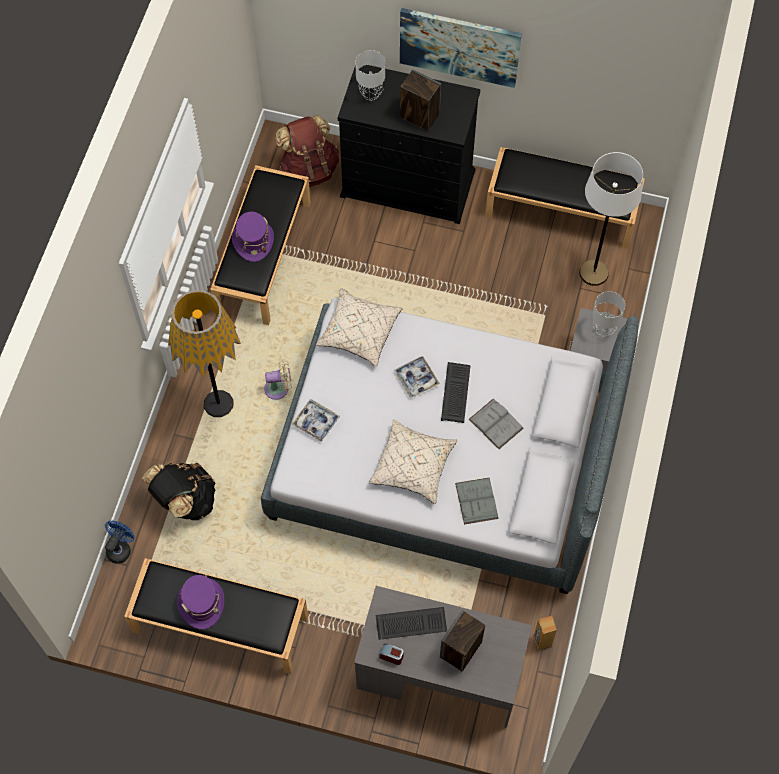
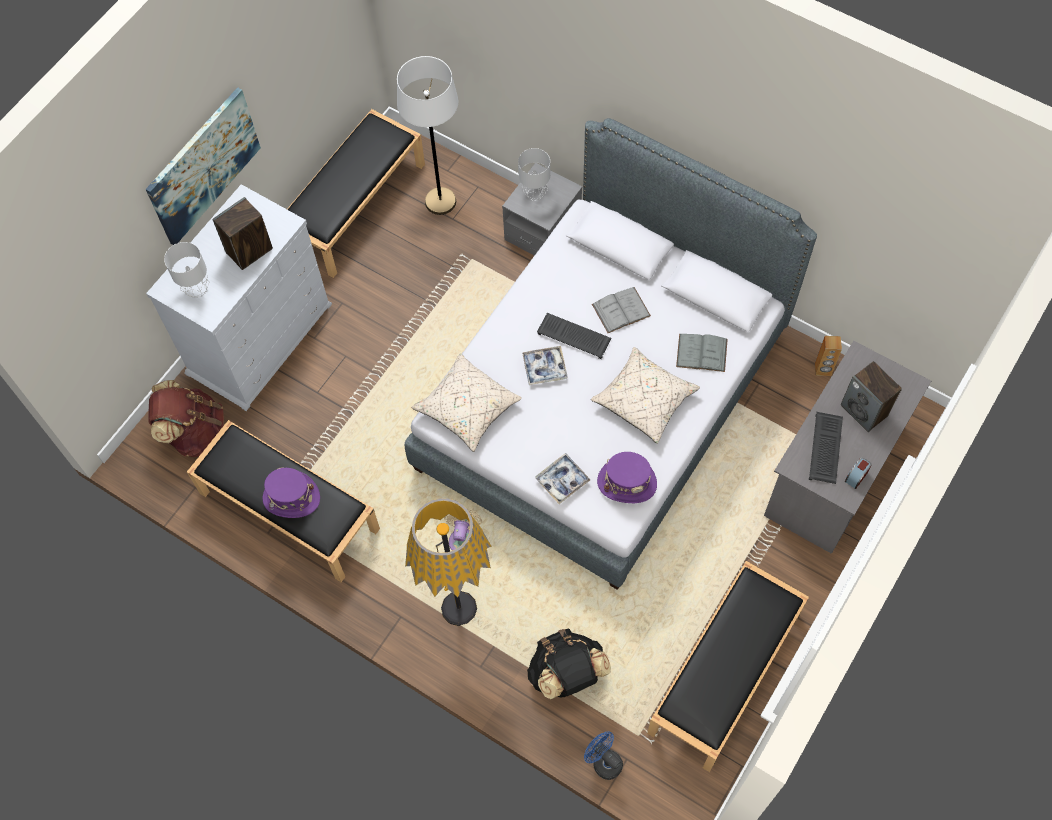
camera: 70 degrees left, 0 degrees up
(202, 603) = (726, 667): purple hat -> purple hat (627, 482)
(408, 183) = (260, 338): black dresser -> white dresser

